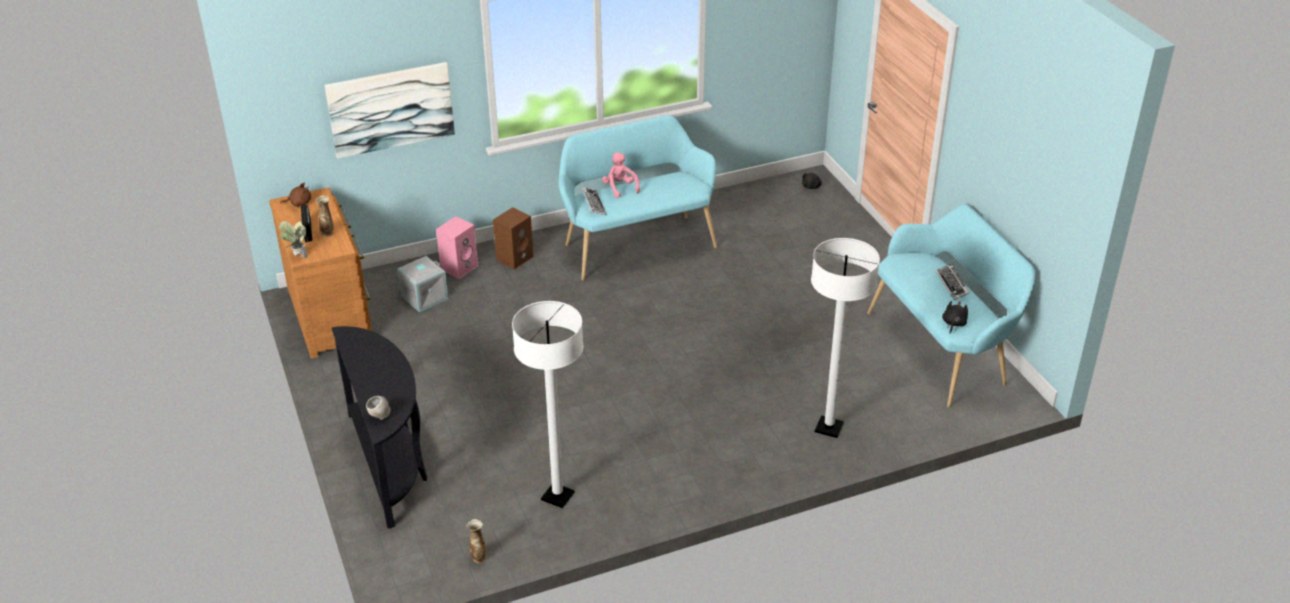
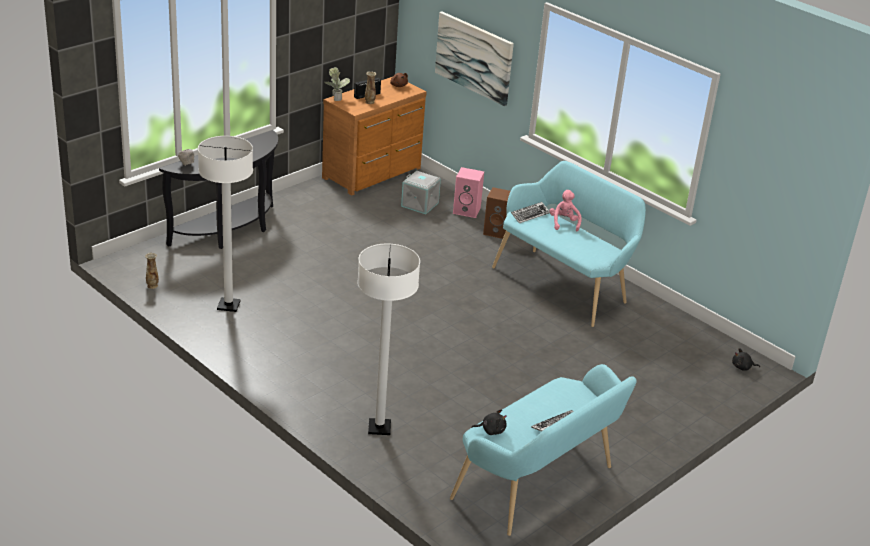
camera: 65 degrees right, 5 degrees down
(620, 188) = (564, 223): pink plush toy -> pink plush toy turned 45 degrees counterclockwise

